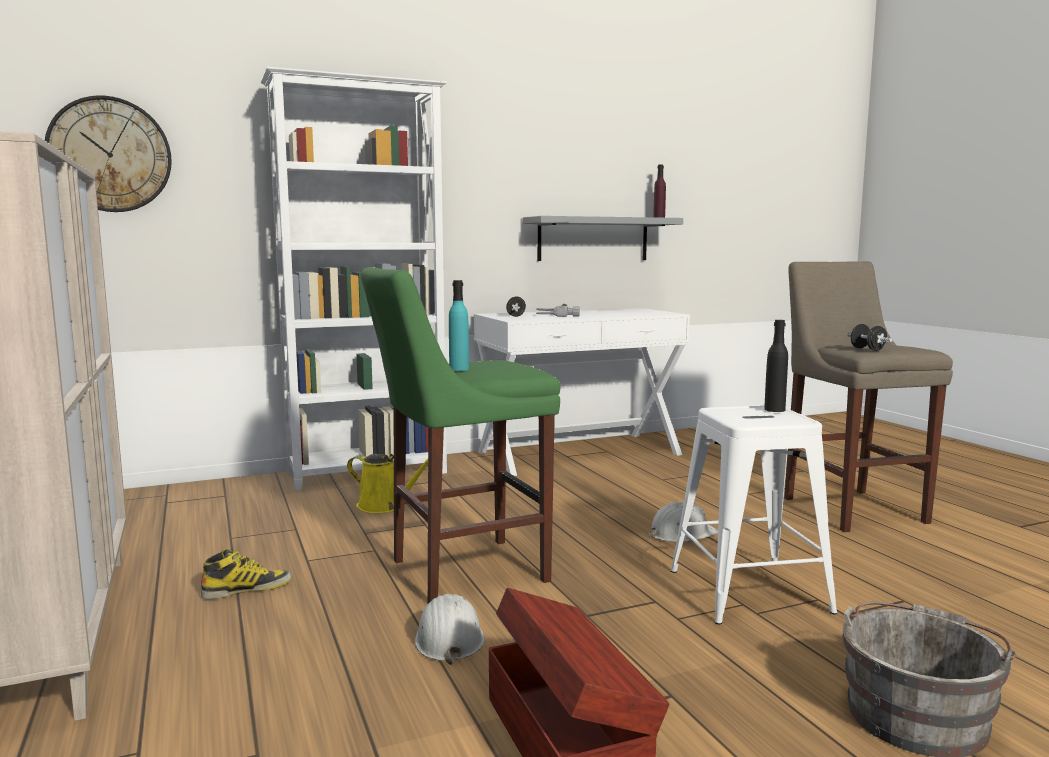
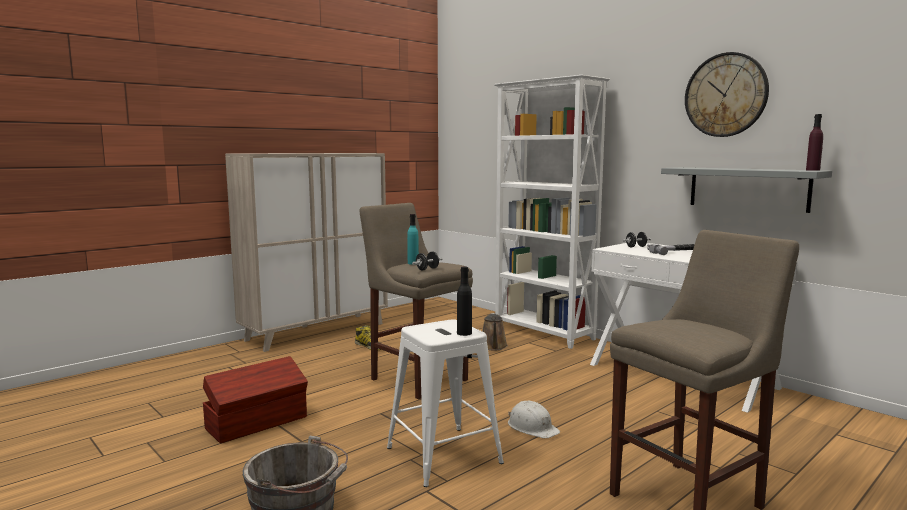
camera: 70 degrees right, 0 degrees up
(110, 155) = (467, 134): wall clock -> wall clock (725, 95)
(384, 506) = (493, 347): yellow watering can -> brown watering can
(448, 638) = (340, 388): white hard hat -> none
(461, 571) = (416, 378): green stool -> beige stool
(867, 349) = (649, 326): black dumbbell -> black dumbbell (427, 269)

